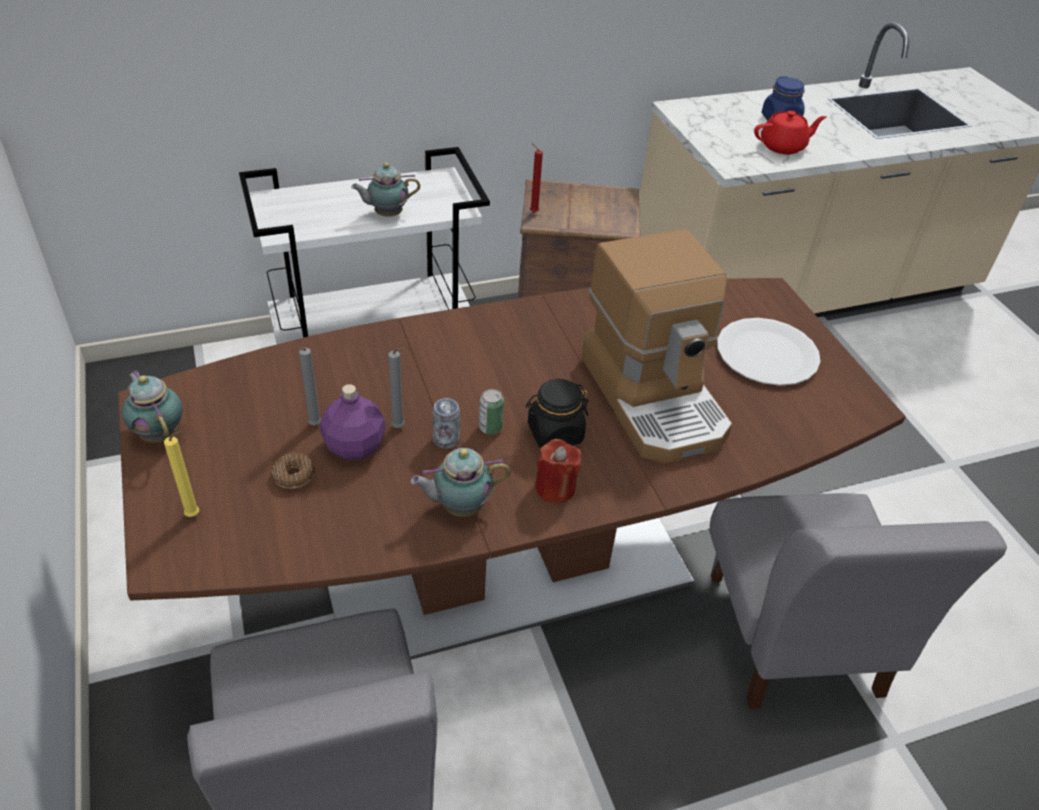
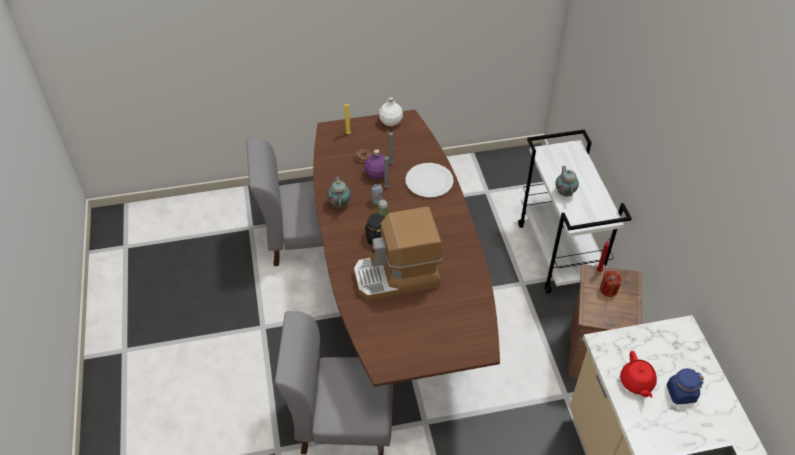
camera: 100 degrees right, 5 degrees up
(159, 433) = (390, 122): teapot -> white bottle
(555, 488) = (345, 233): red candle -> red candle (608, 290)
(766, 354) = (427, 333): white plate -> white plate (429, 181)

